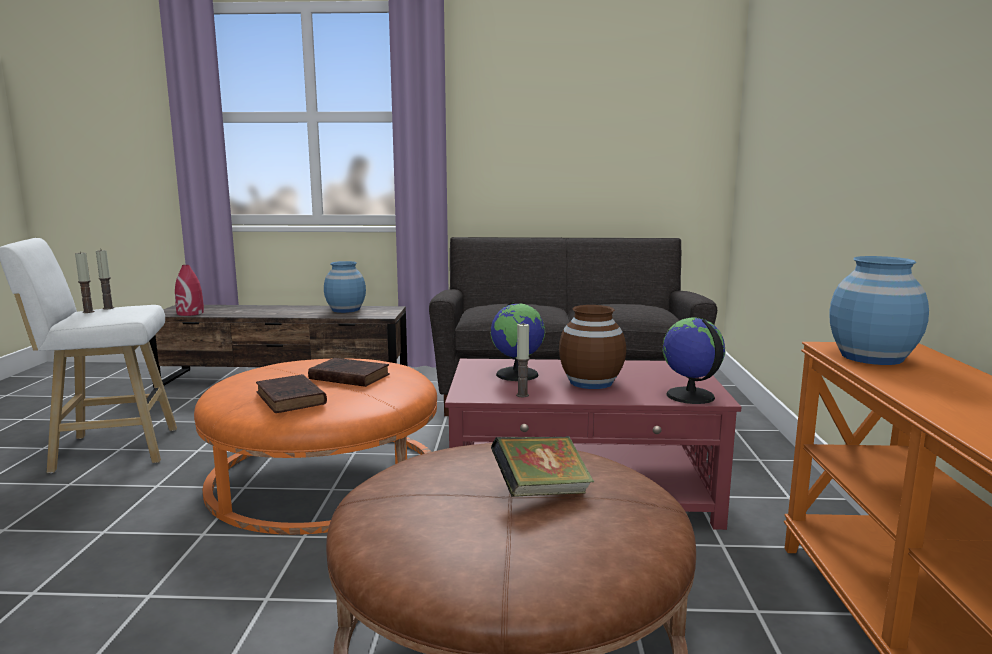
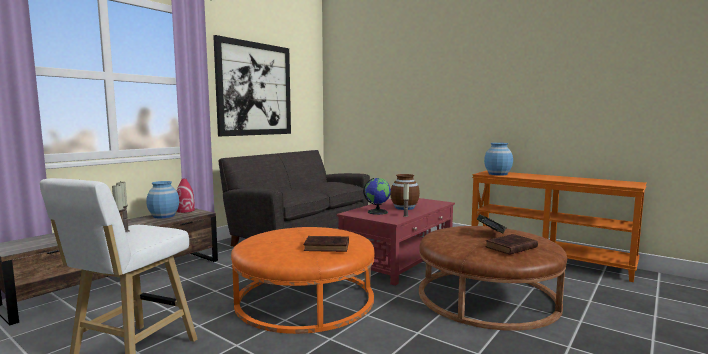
camera: 55 degrees left, 5 degrees down
(190, 313) = (41, 244): red vase -> red vase (185, 210)
(347, 377) = (311, 234): brown book -> brown book (510, 247)
(552, 120) = (254, 89): none -> picture
(689, 396) = (437, 203): globe -> none

